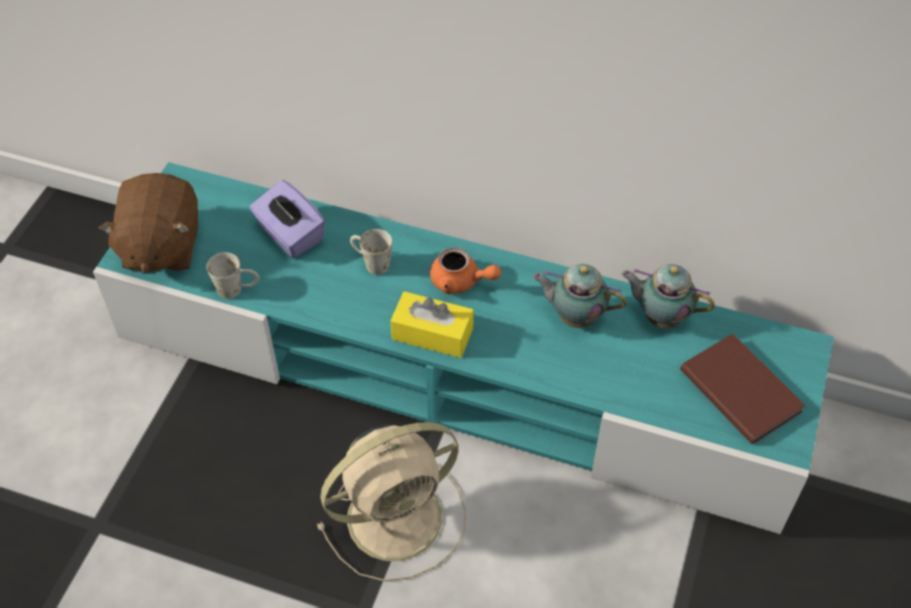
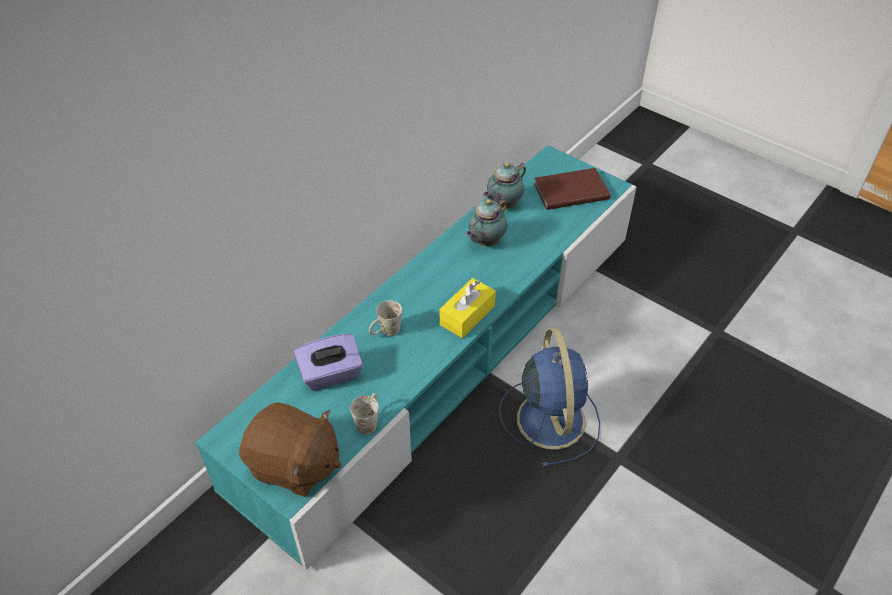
camera: 70 degrees left, 5 degrees down
(398, 515) = (550, 417): beige fan -> blue fan
(461, 282) = (429, 288): orange teapot -> none

